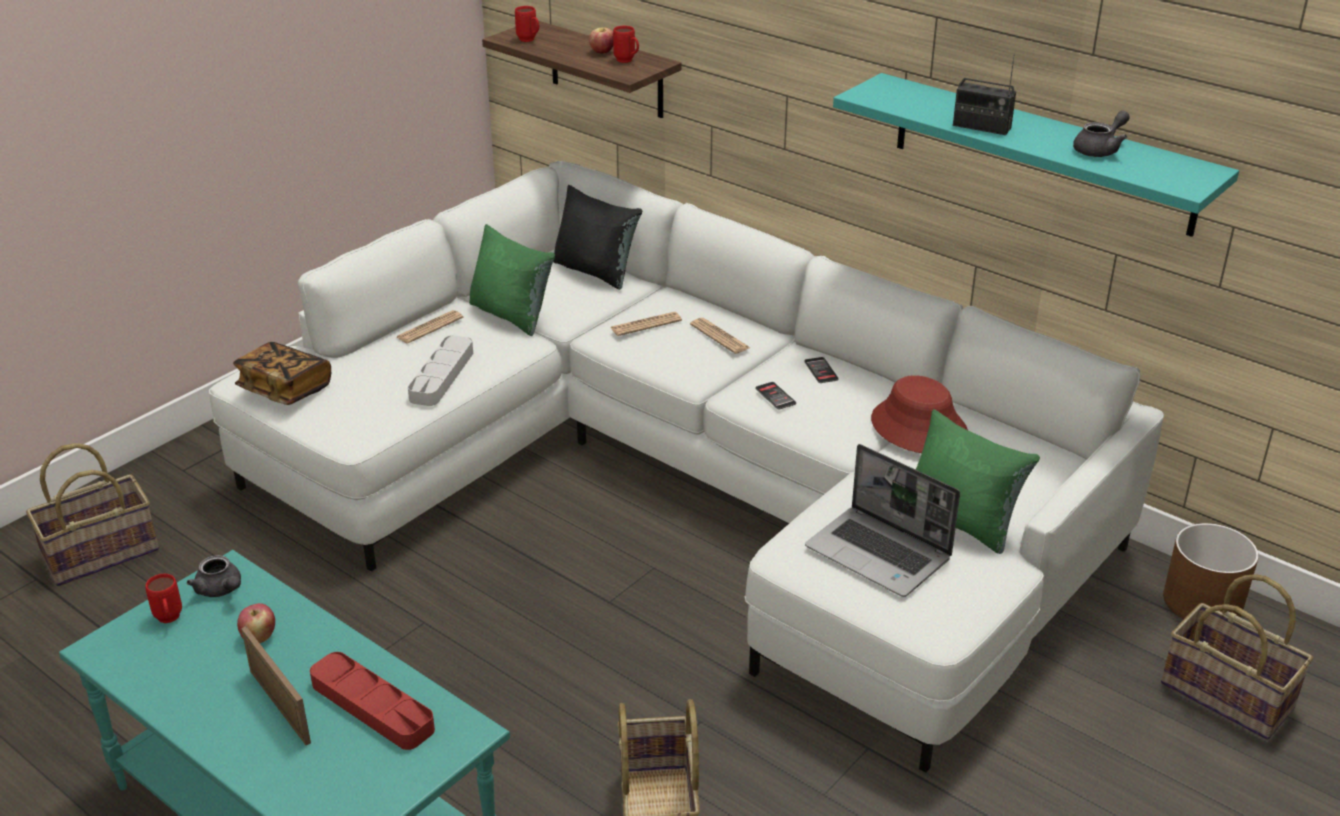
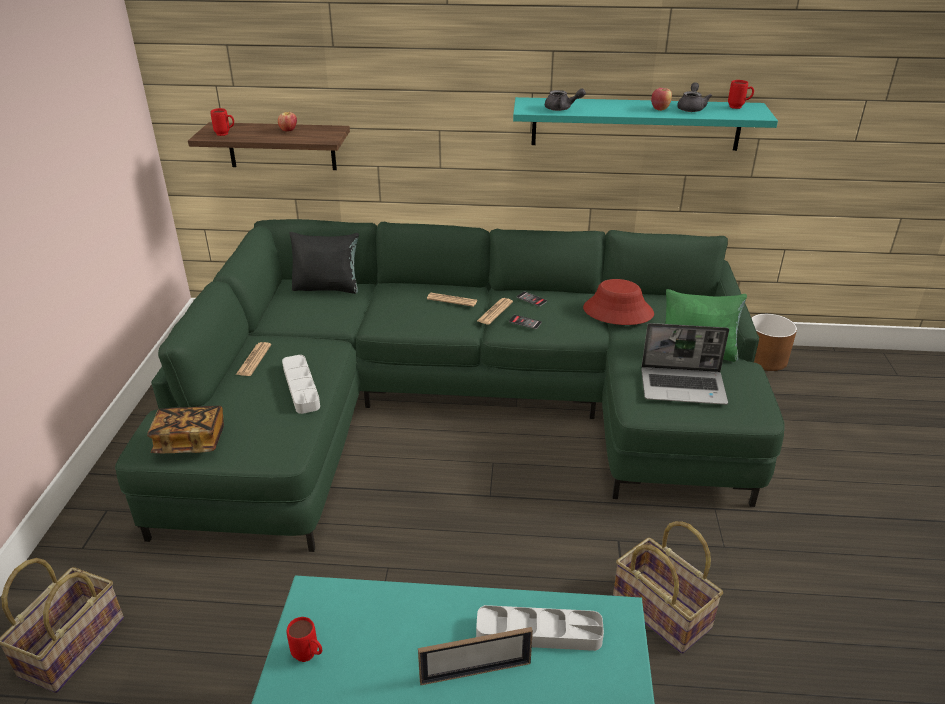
camera: 35 degrees left, 0 degrees up
(221, 590) = (323, 610): grey teapot -> grey teapot (561, 109)
(259, 637) = (397, 630): apple -> apple (660, 109)
(279, 706) = (475, 672): picture frame -> picture frame turned 150 degrees clockwise
(372, 706) = (539, 633): red tray -> grey tray
(511, 315) = (300, 333): green pillow -> none
(627, 61) = (314, 132): red mug -> red mug (738, 107)
(646, 325) = (399, 308): newspaper -> newspaper (495, 312)
(686, 484) = (457, 405): white sofa -> green sofa
(981, 127) = (617, 111): radio -> none
(1228, 695) = (824, 398): basket -> none

